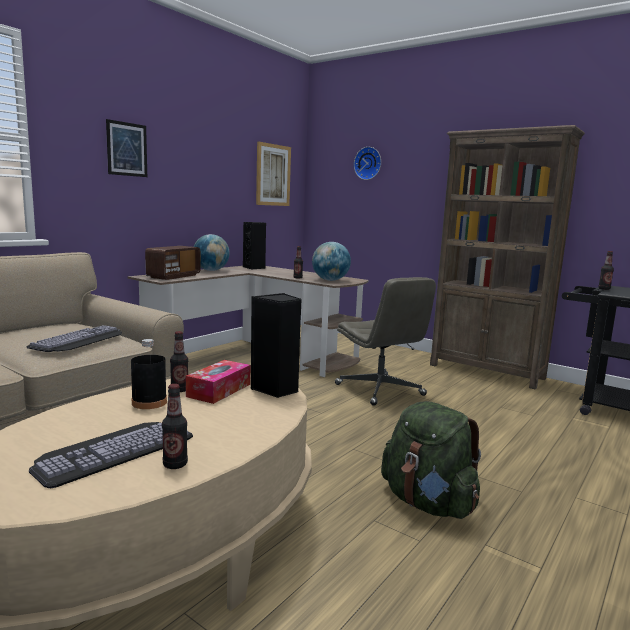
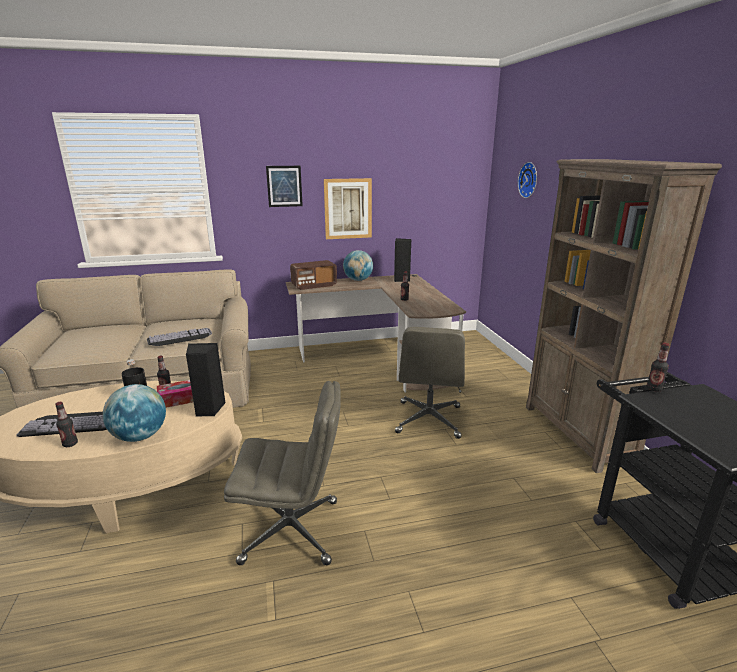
camera: 40 degrees right, 10 degrees up
(273, 175) = (442, 190): picture -> picture (348, 209)
(330, 280) = (425, 307): globe -> globe (140, 436)
(428, 503) = (292, 530): green backpack -> grey office chair

